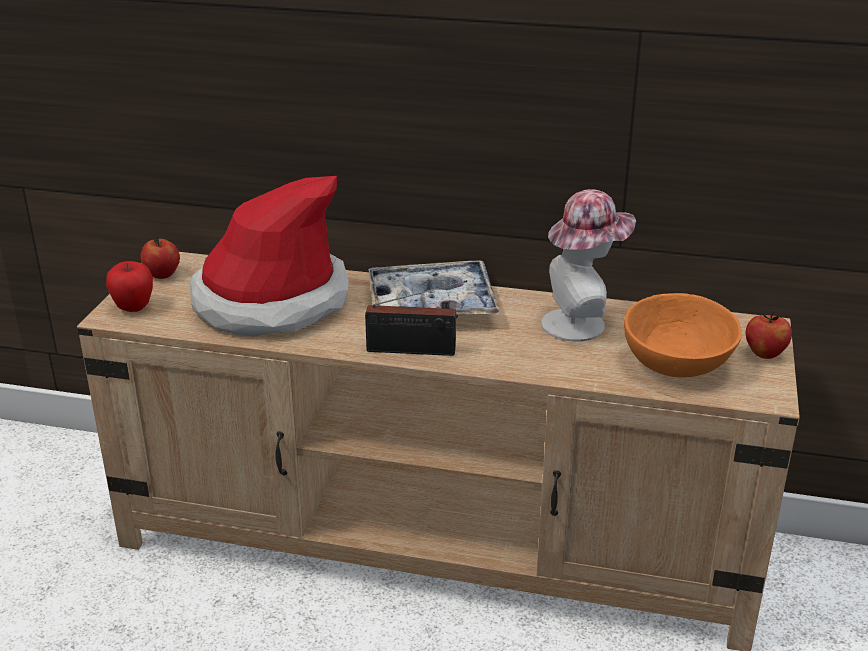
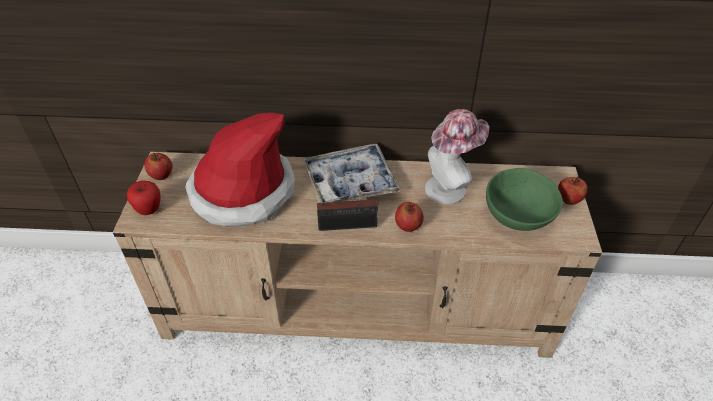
camera: 10 degrees left, 15 degrees up
(501, 360) = (408, 226): none -> apple
(675, 362) = (516, 215): orange bowl -> green bowl

